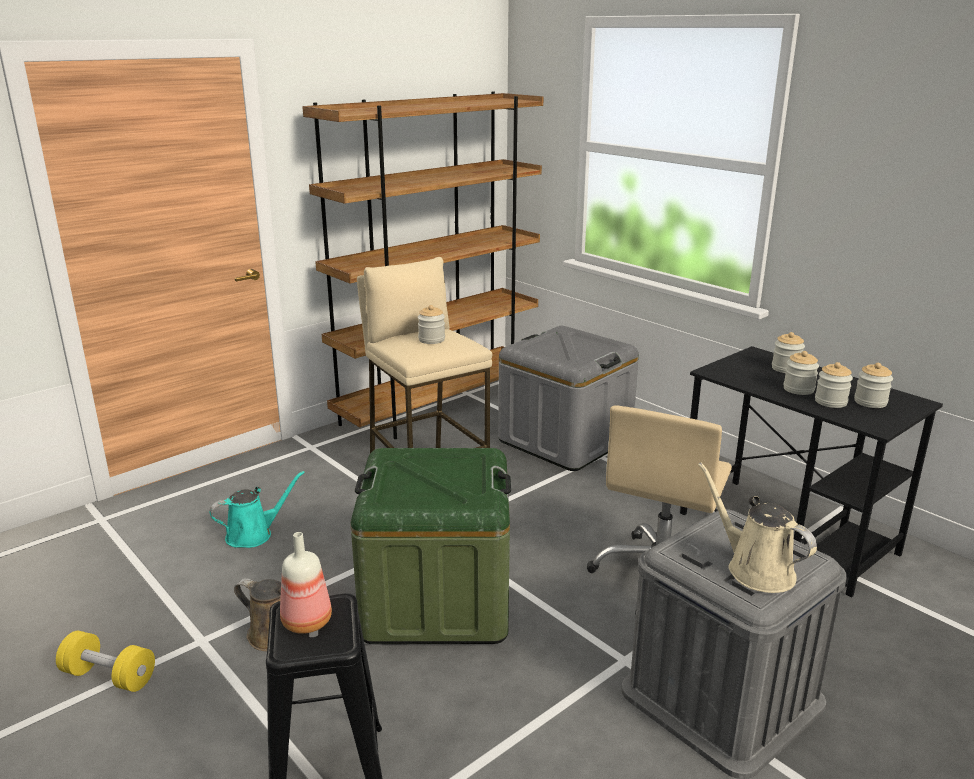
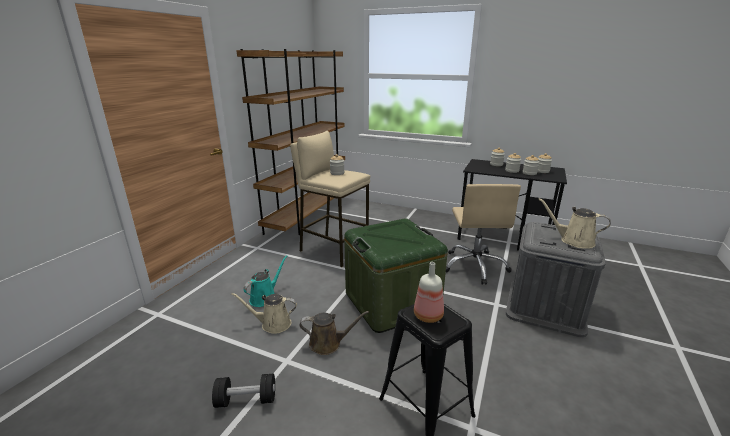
camera: 25 degrees left, 0 degrees up
(109, 676) = (246, 400): yellow dumbbell -> black dumbbell
(229, 579) = (273, 324): none -> beige watering can
(565, 440) = (381, 220): grey storage box -> none

